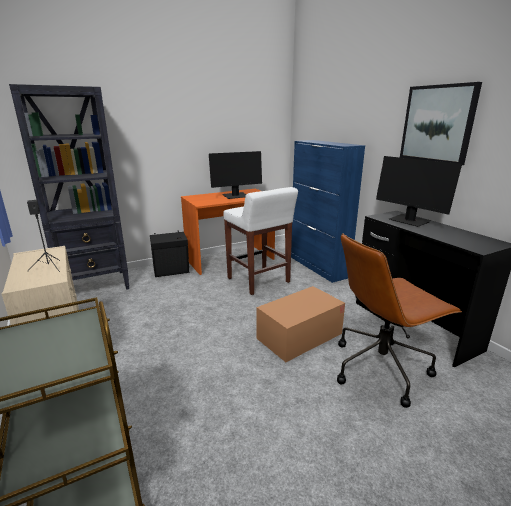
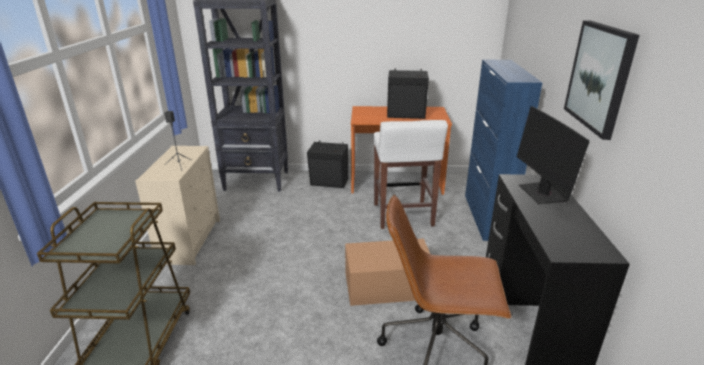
camera: 30 degrees right, 5 degrees up
(235, 196) = (406, 115): monitor -> black speaker

